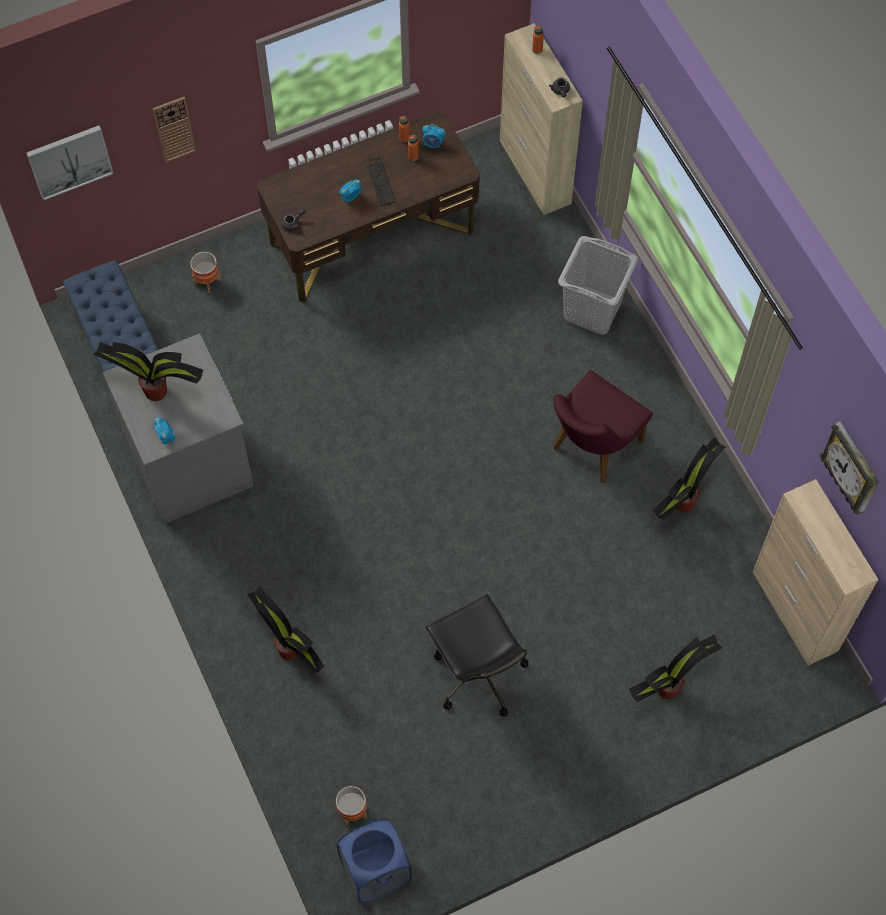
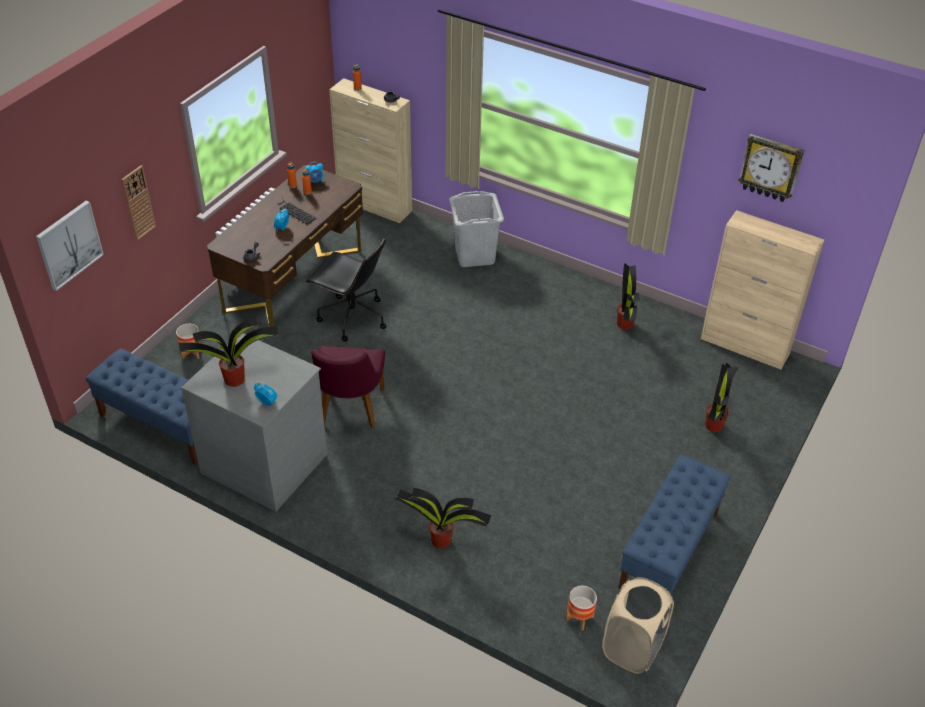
camera: 35 degrees left, 20 degrees down
(375, 872) = (632, 648): blue laundry basket -> beige laundry basket
(478, 673) = (587, 482): black office chair -> black office chair (351, 317)
(495, 798) = (669, 550): none -> blue bench
(591, 449) = (541, 324): purple chair -> purple chair (349, 411)

